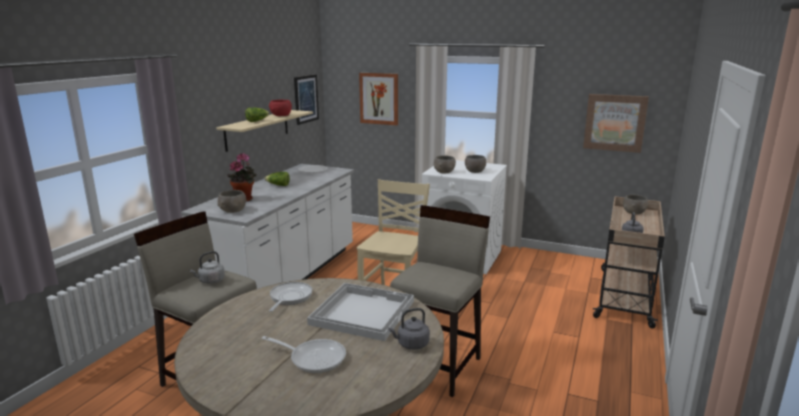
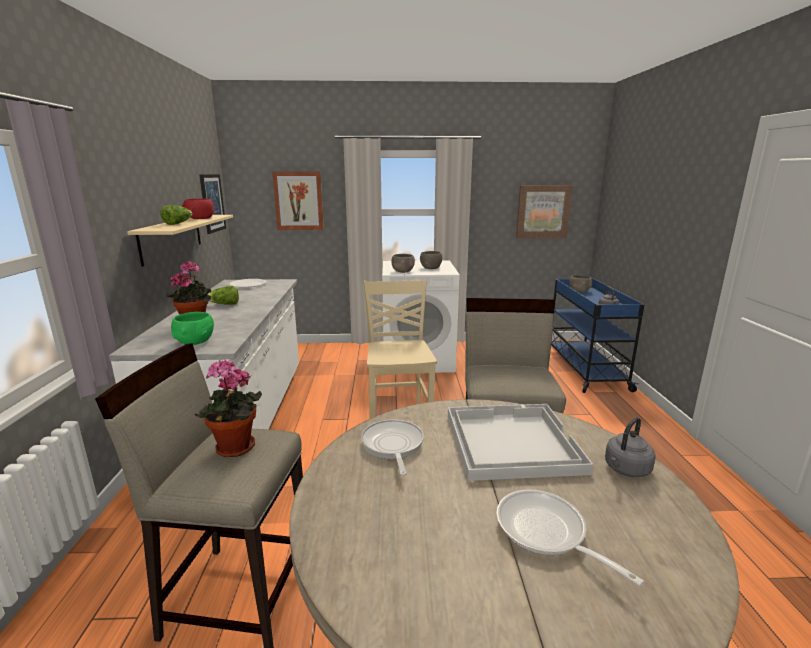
camera: 25 degrees left, 0 degrees up
(210, 281) = (235, 450): grey kettle -> potted plant
(233, 211) = (195, 342): grey bowl -> green bowl
(313, 358) = (546, 533): frying pan -> frying pan turned 120 degrees counterclockwise
(624, 295) = (584, 368): beige cart -> blue cart

